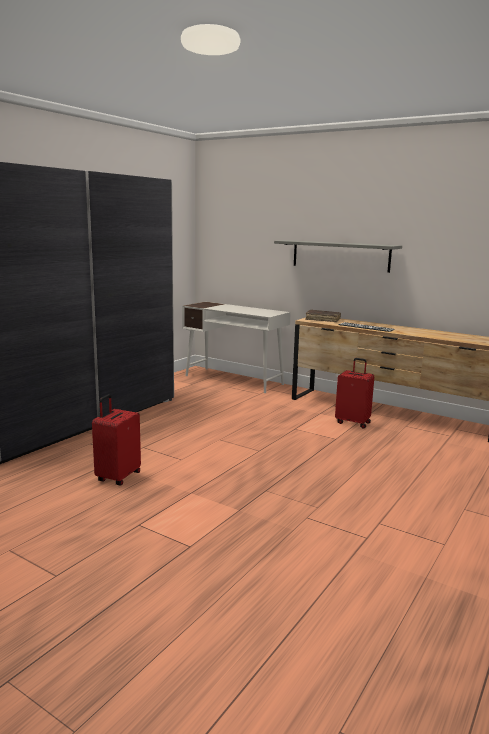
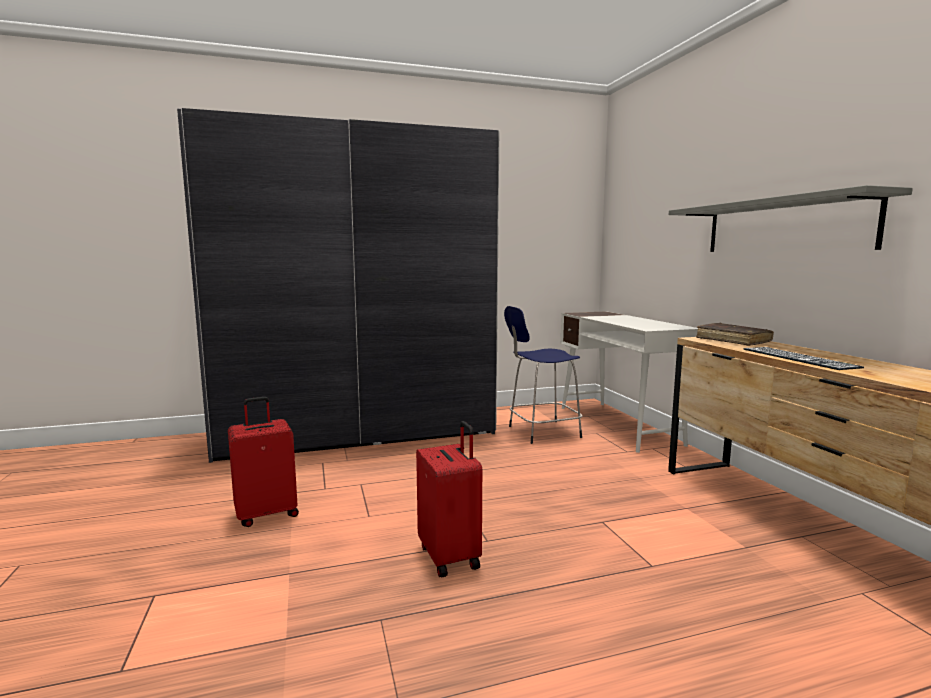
camera: 40 degrees right, 5 degrees down
(198, 393) = (541, 432): none -> blue stool
(353, 422) = (733, 545): red suitcase -> red suitcase (451, 556)

